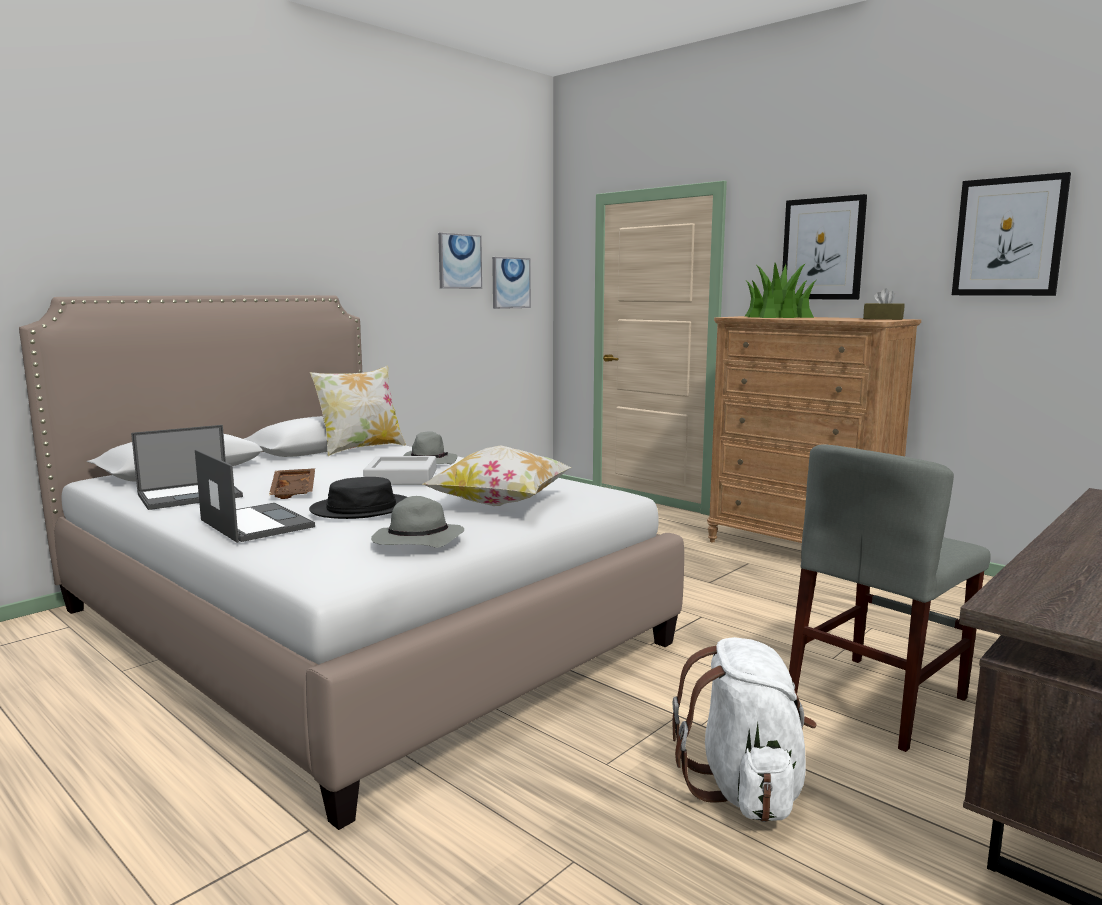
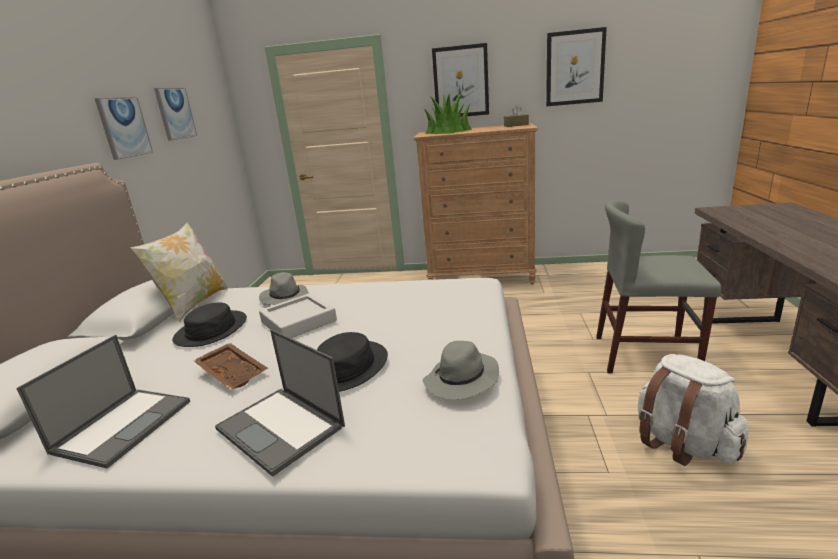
camera: 35 degrees left, 10 degrees up
(255, 523) = (281, 428): laptop -> laptop turned 150 degrees counterclockwise
(337, 466) = (211, 330): none -> black hat
(501, 504) = (429, 318): pillow -> none
(510, 283) = (212, 127): picture -> picture (124, 127)
(877, 700) = (645, 355): grey chair -> grey chair turned 90 degrees clockwise

